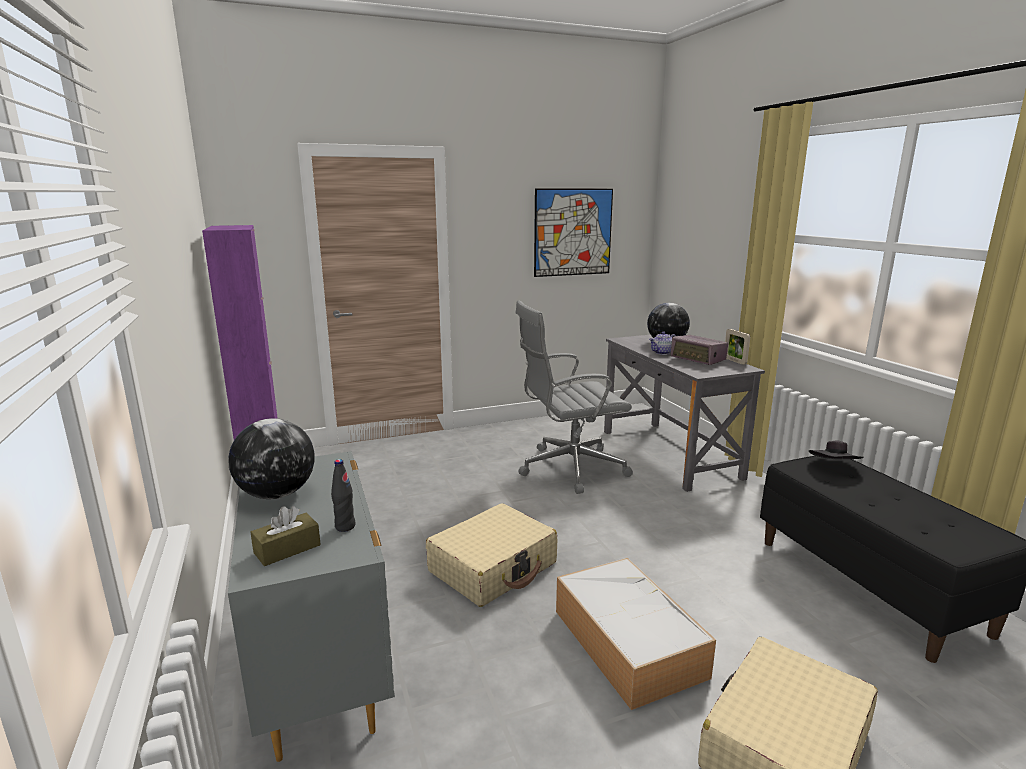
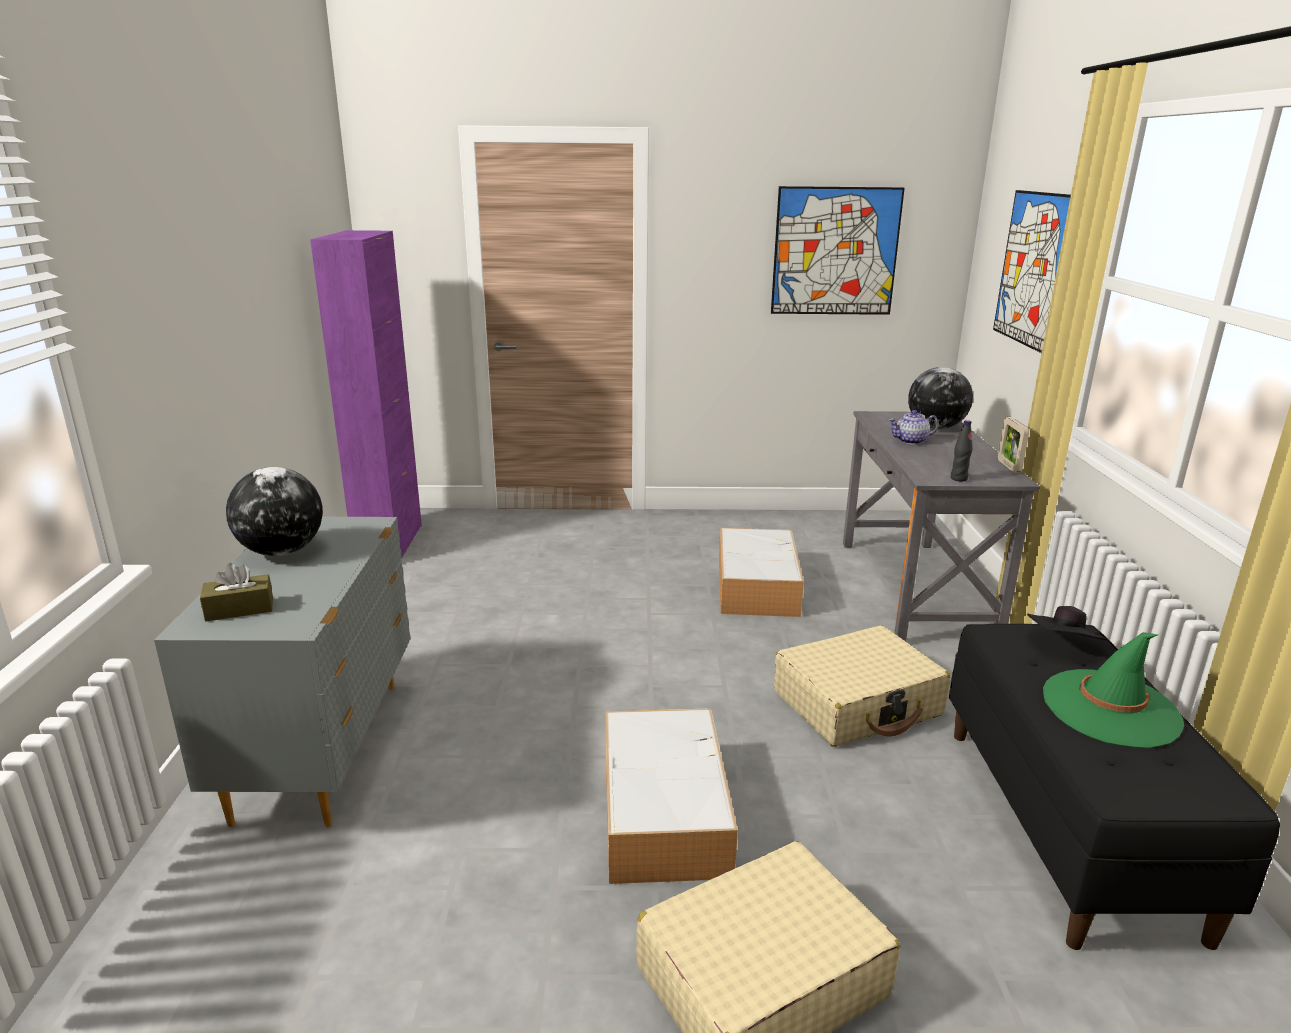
camera: 20 degrees right, 5 degrees up
(345, 526) = (311, 597): black bottle -> black bottle (958, 478)
(493, 567) = (570, 687): beige suitcase -> beige suitcase (858, 704)
(569, 468) = (756, 585): grey office chair -> storage box
(698, 359) = (953, 457): radio -> none
(718, 236) = (1035, 270): none -> picture
(895, 500) = (1110, 708): none -> green hat

